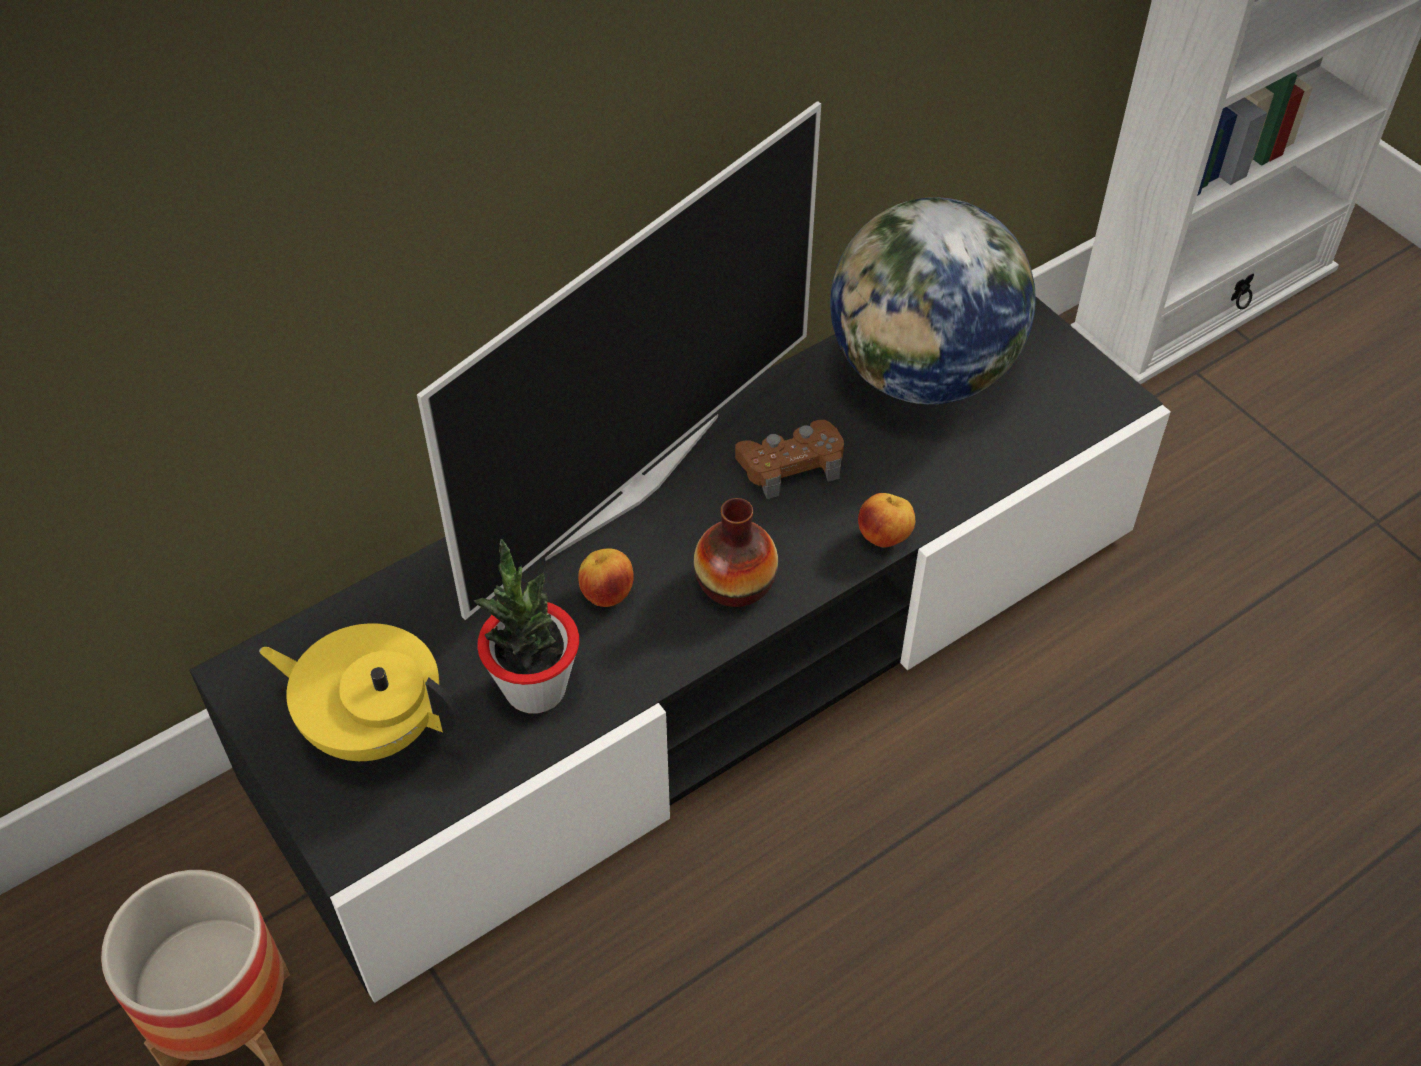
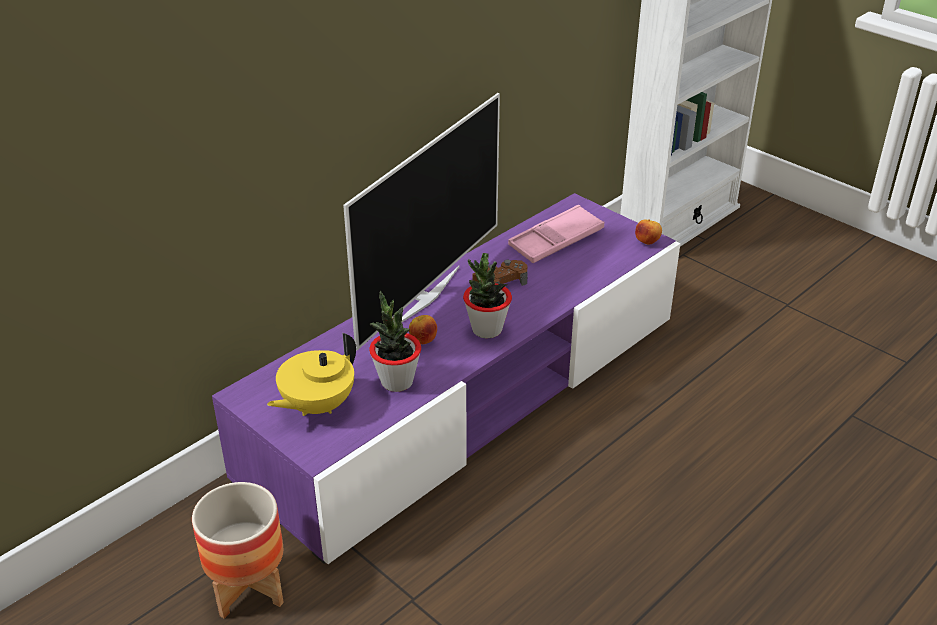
camera: 10 degrees left, 15 degrees down
(373, 725) = (316, 405): yellow teapot -> yellow teapot turned 60 degrees counterclockwise
(710, 655) = (468, 396): black tv stand -> purple tv stand
(735, 583) = (486, 329): vase -> potted plant
(885, 537) = (556, 304): apple -> apple (647, 242)
(922, 374) = (556, 240): globe -> pink tray

